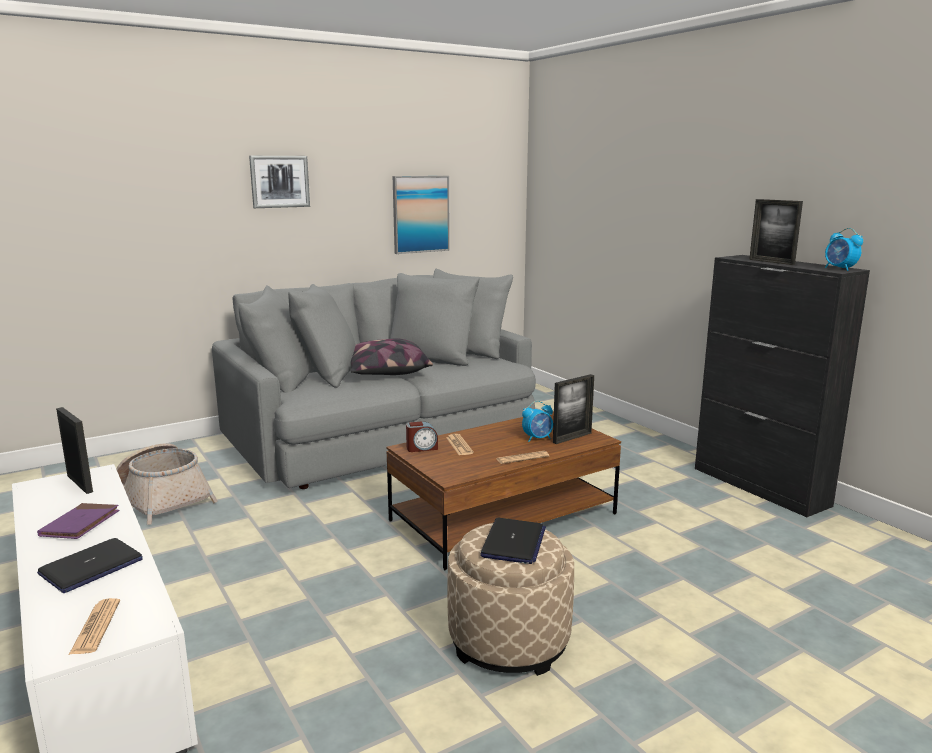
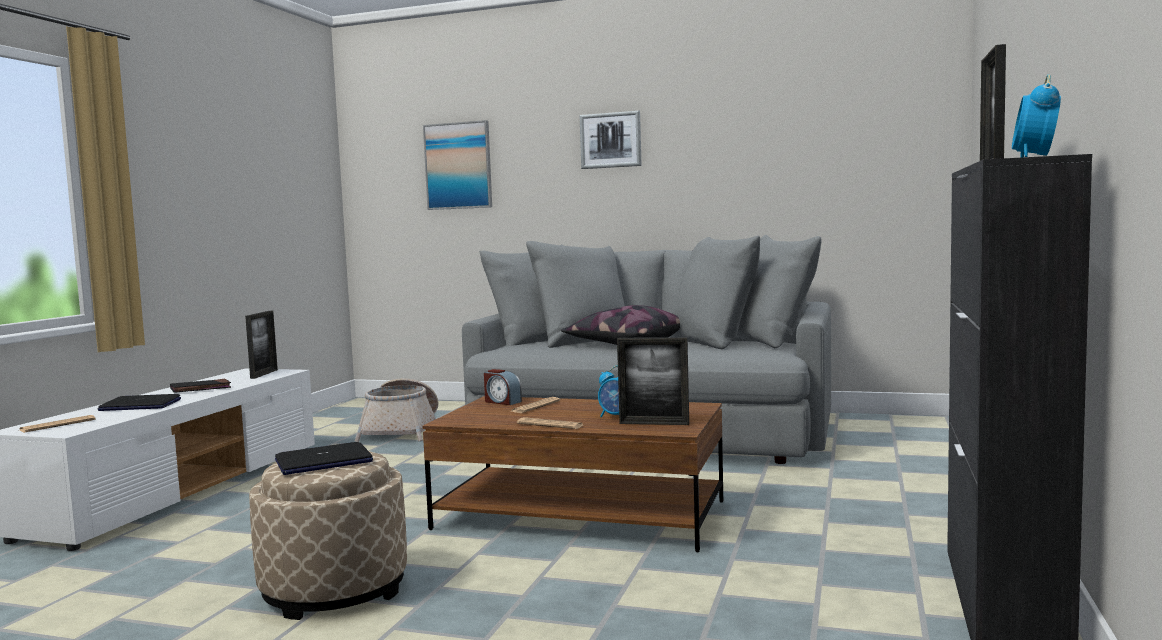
camera: 50 degrees right, 10 degrees down
(80, 524) = (200, 389): purple book -> black book
(420, 214) = (786, 172): picture -> picture (458, 166)

